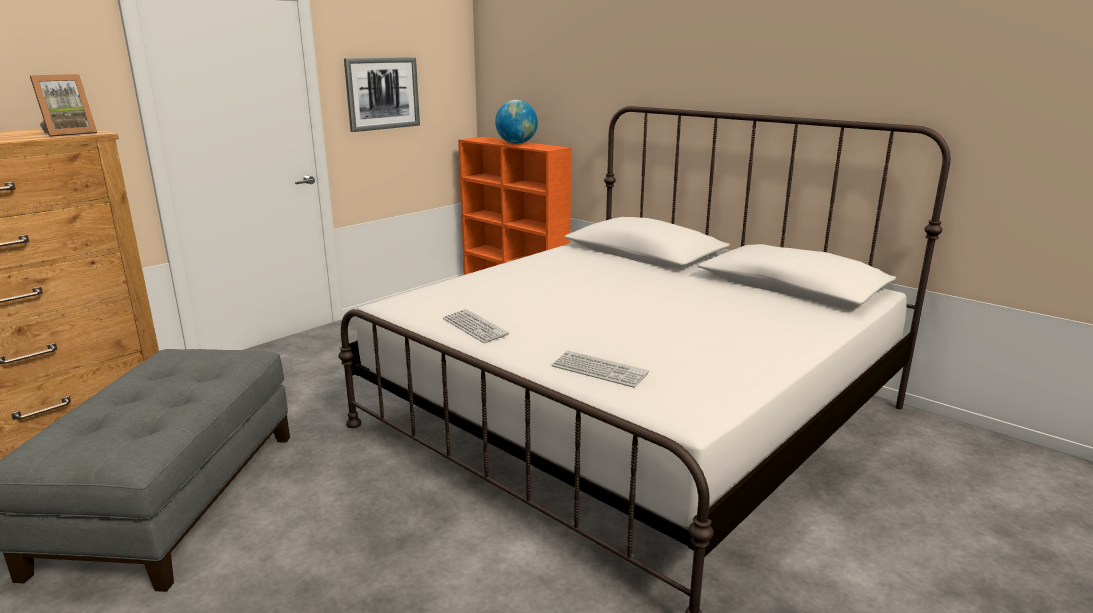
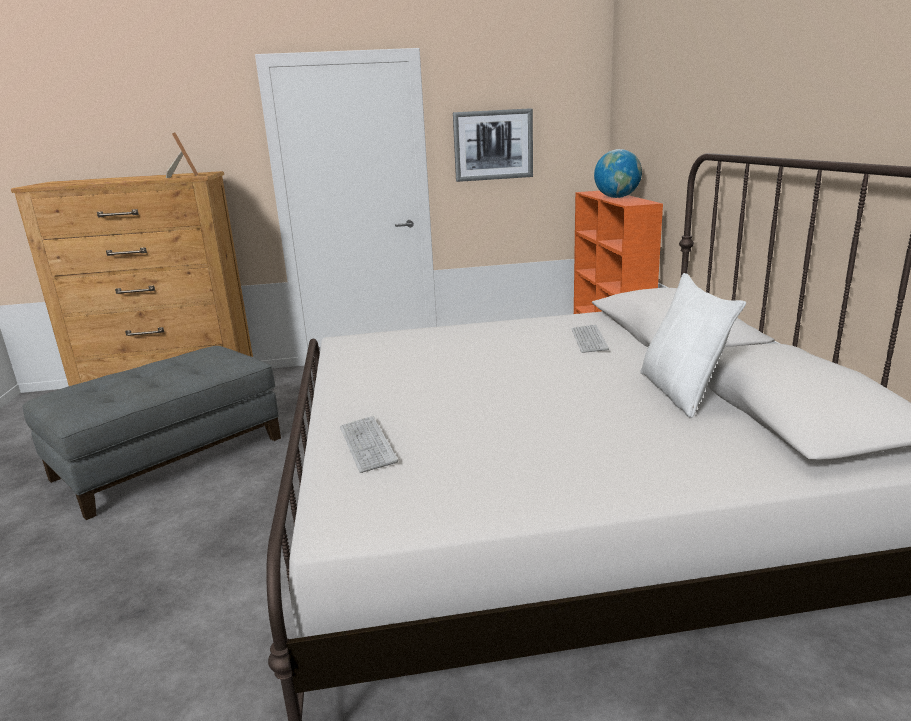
camera: 40 degrees right, 0 degrees up
(69, 133) = (184, 176): picture frame -> picture frame turned 105 degrees counterclockwise
(474, 327) = (358, 374): keyboard -> keyboard (589, 340)
(724, 288) = (682, 392): none -> white pillow

